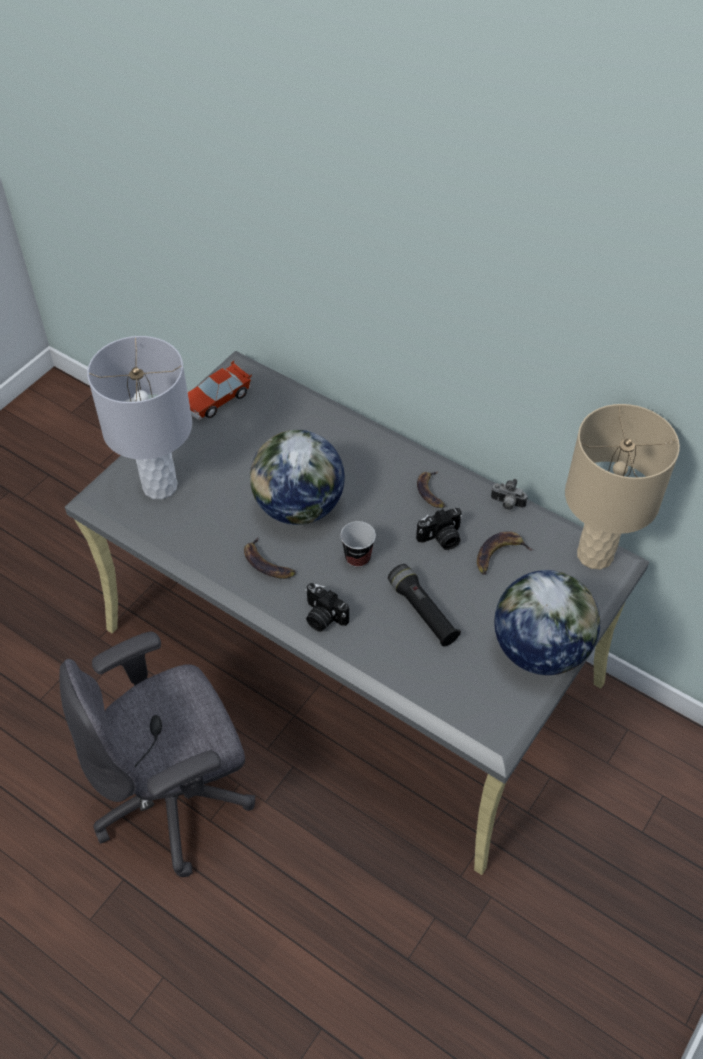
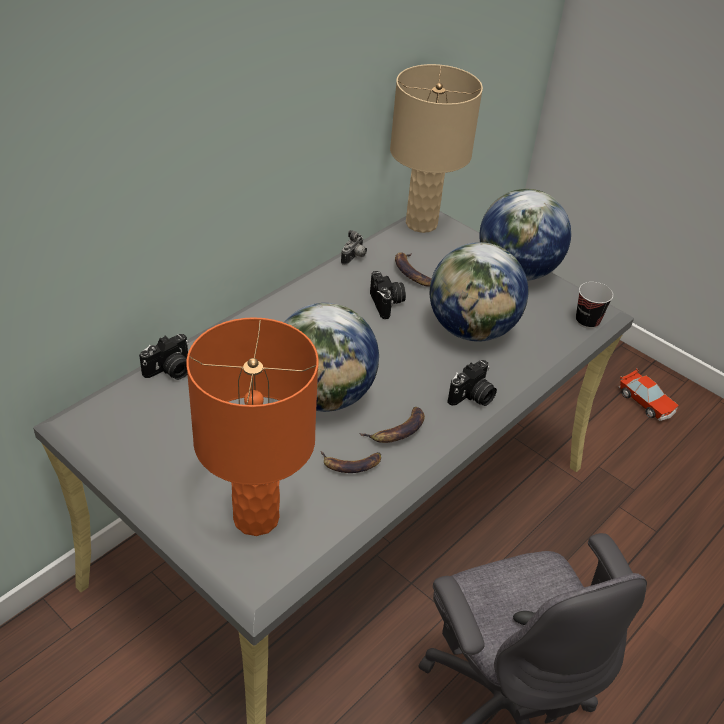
camera: 85 degrees left, 10 degrees down
(159, 486) = (256, 518): grey table lamp -> orange table lamp
(216, 400) = (125, 448): toy car -> toy car (645, 402)
(305, 406) = (170, 371): none -> camera
(357, 558) = (401, 362): cup -> cup (587, 321)
(422, 612) = (472, 329): black flashlight -> globe
(431, 492) = (327, 300): banana -> banana (351, 464)

